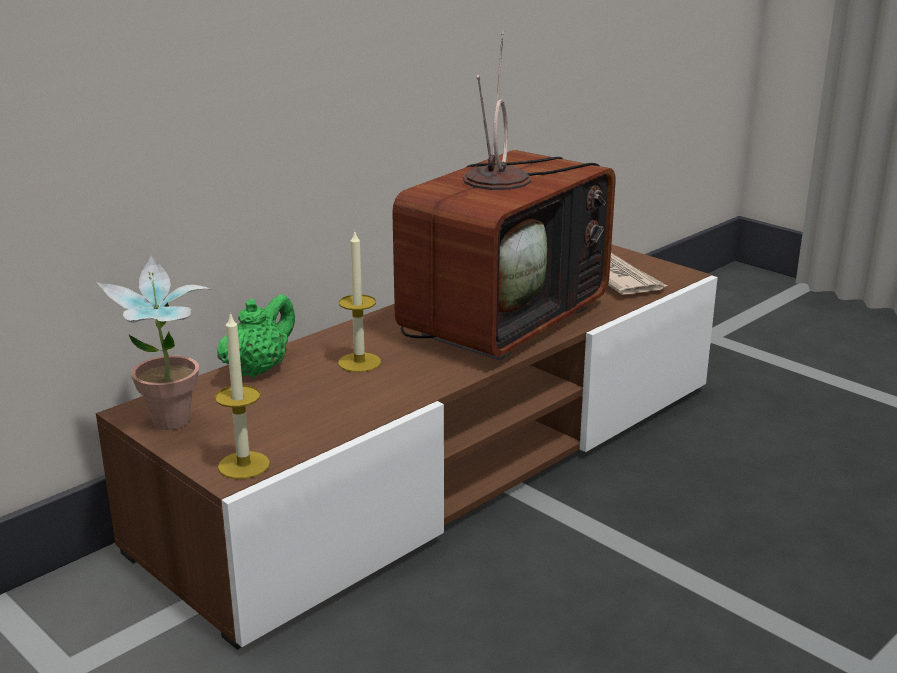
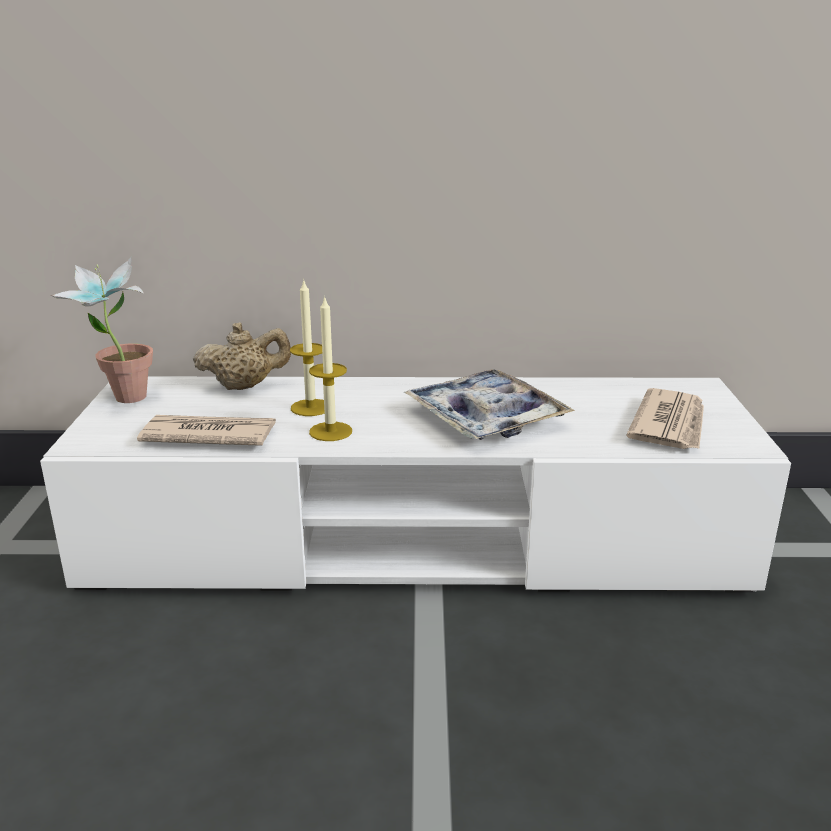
camera: 45 degrees right, 0 degrees up
(243, 465) = (98, 441): candle -> candle (330, 431)
(259, 369) = (245, 386): green teapot -> beige teapot
(329, 417) = (208, 435): none -> newspaper
(448, 462) = (415, 540): brown tv stand -> white tv stand
(502, 318) = (485, 418): television -> tray

